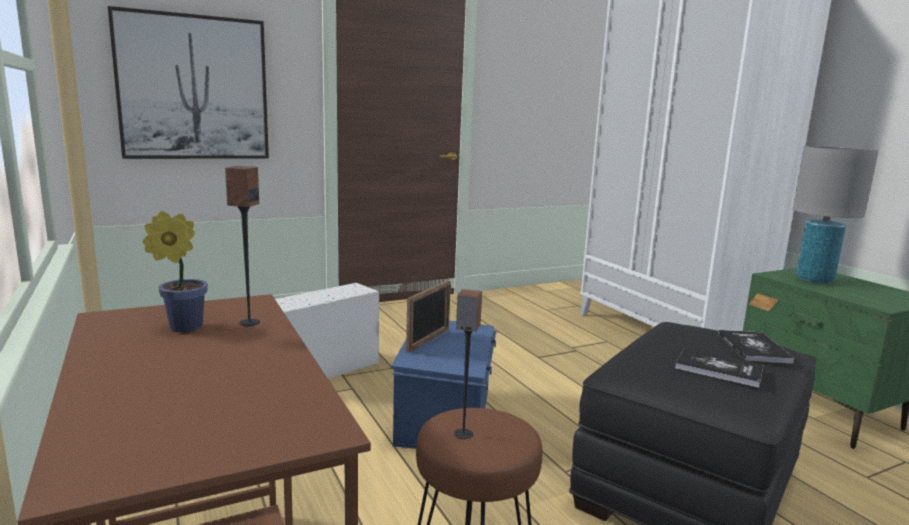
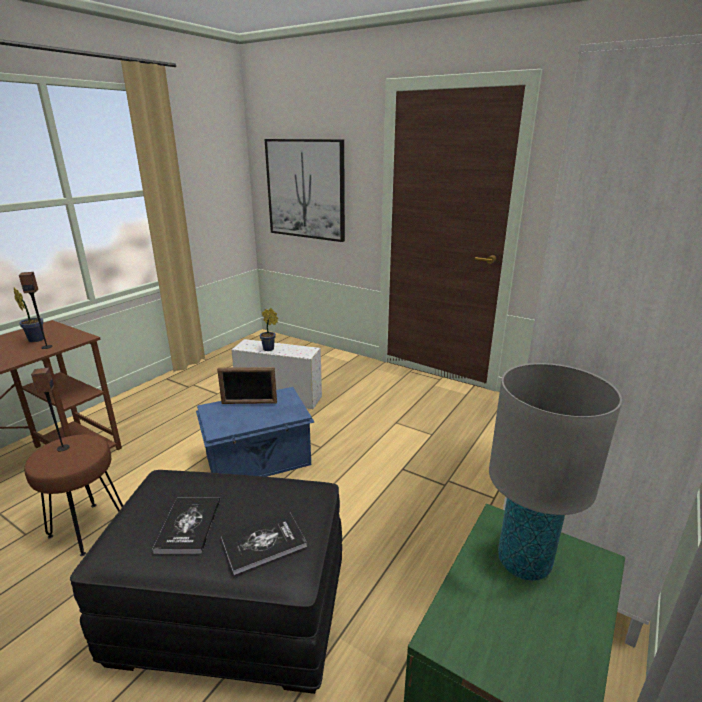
camera: 60 degrees right, 10 degrees up
(314, 299) = (270, 349): none -> potted plant

